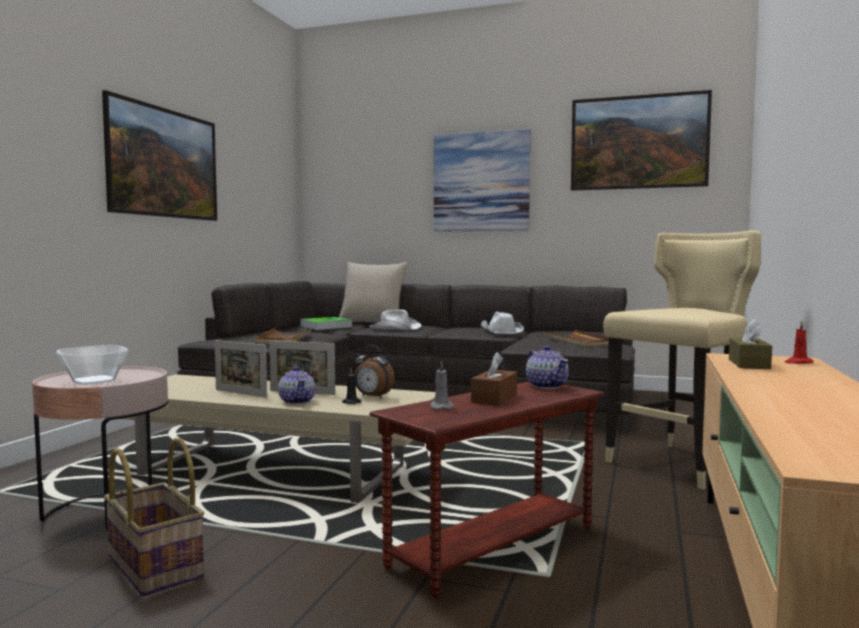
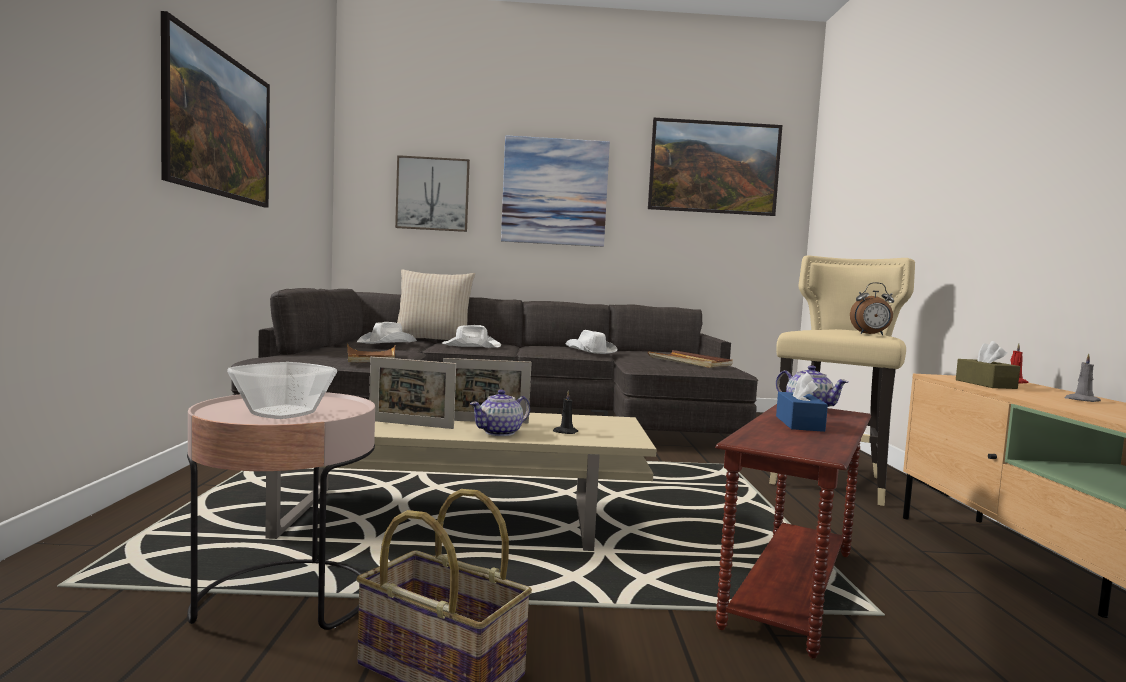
camera: 20 degrees left, 0 degrees up
(297, 401) = (500, 432): teapot -> teapot turned 90 degrees clockwise
(326, 326) = (387, 343): tray -> white hat
(372, 397) = (576, 425): alarm clock -> alarm clock (871, 334)
(375, 193) = (432, 194): none -> picture
(441, 407) = (777, 436): grey candle -> grey candle (1081, 400)
(494, 398) = (799, 423): brown tissue box -> blue tissue box

